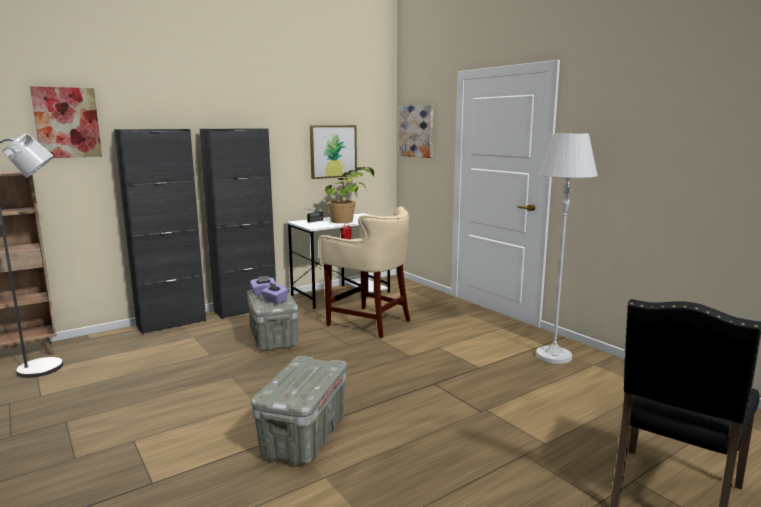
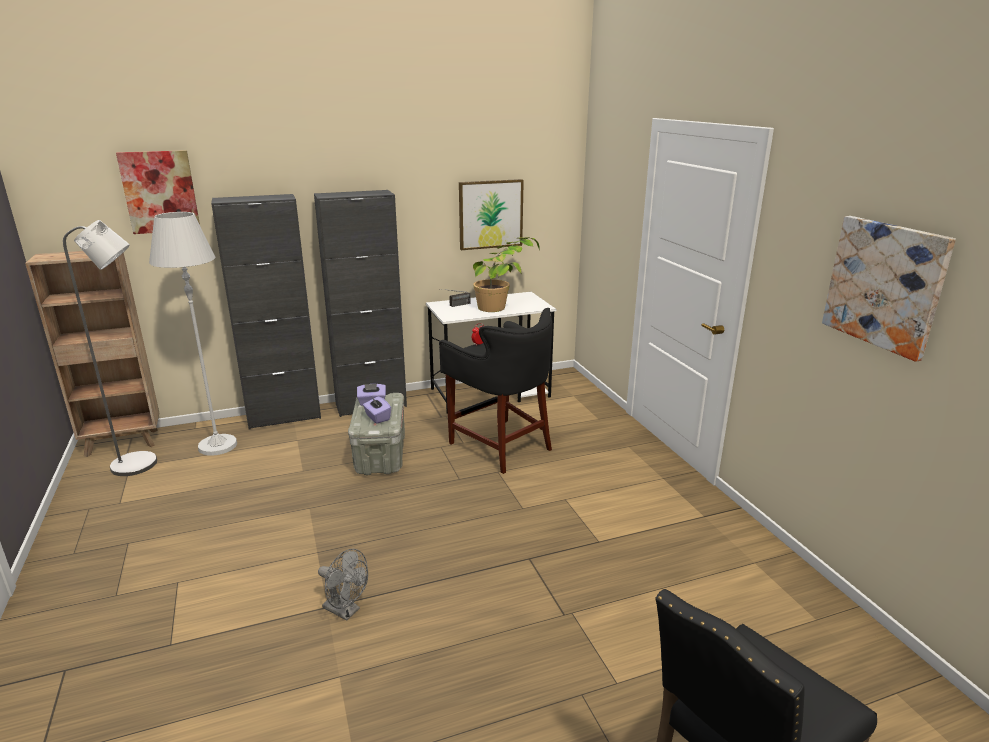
camera: 15 degrees right, 10 degrees up
(304, 435) = (346, 611): grey storage box -> grey fan
(369, 322) = (501, 445): beige stool -> black stool
(417, 131) = (604, 190): picture -> picture (885, 285)
(553, 356) = (707, 538): white floor lamp -> white floor lamp (217, 446)

